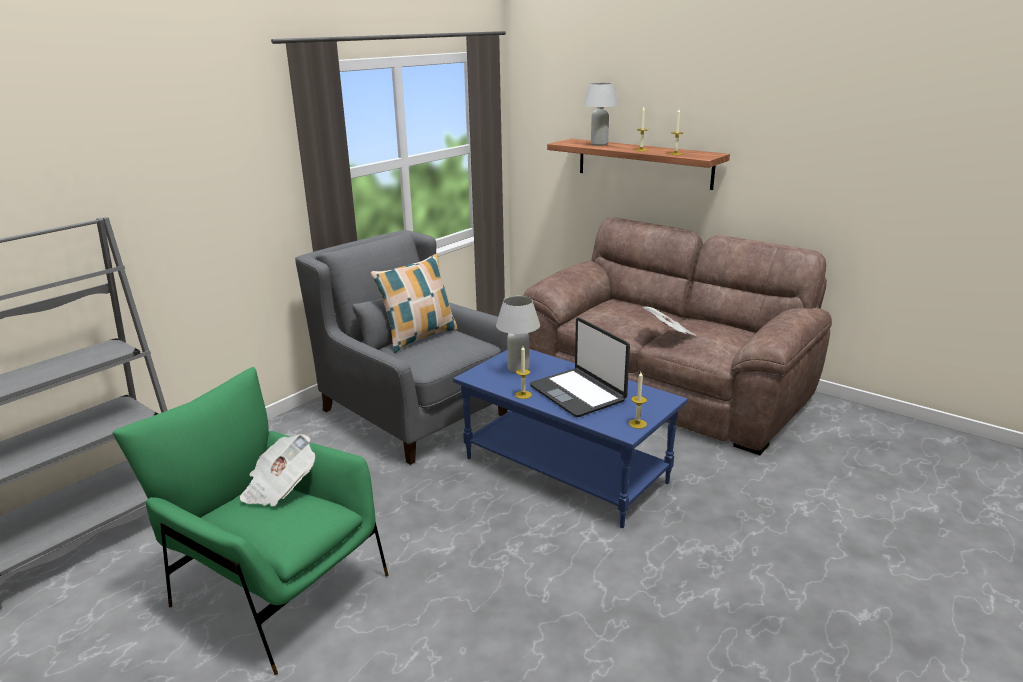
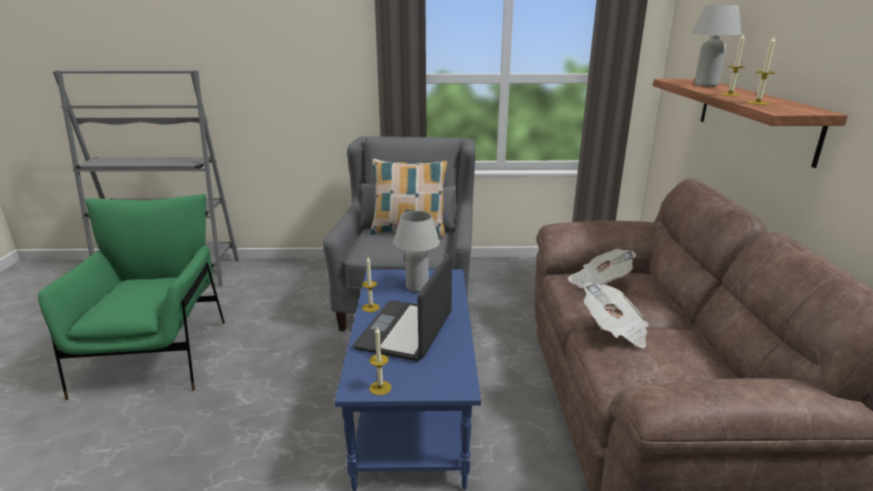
camera: 50 degrees right, 0 degrees up
(279, 488) = (161, 283): newspaper -> newspaper (599, 283)

